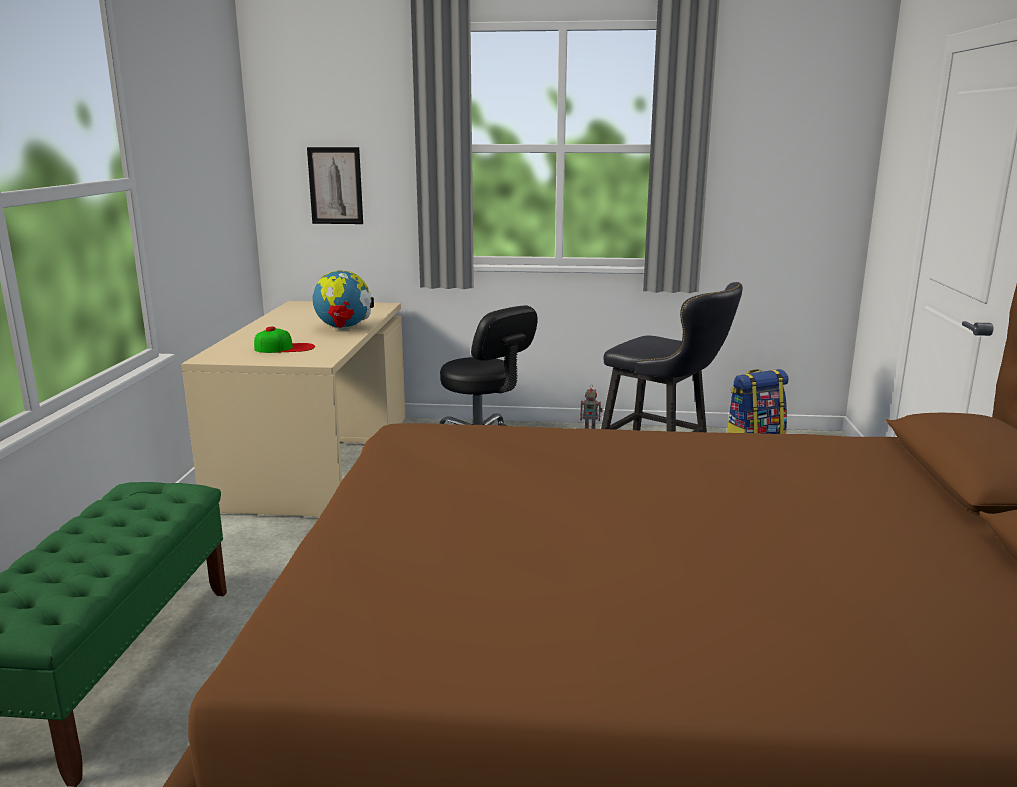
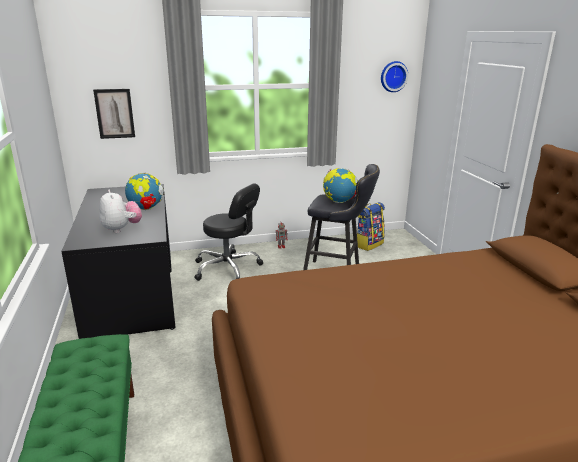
camera: 20 degrees left, 5 degrees up
(285, 348) = (121, 229): cap -> plush toy
(316, 460) = (131, 290): beige desk -> black desk
(665, 346) = (339, 202): none -> globe
(822, 135) = (393, 76): none -> wall clock

